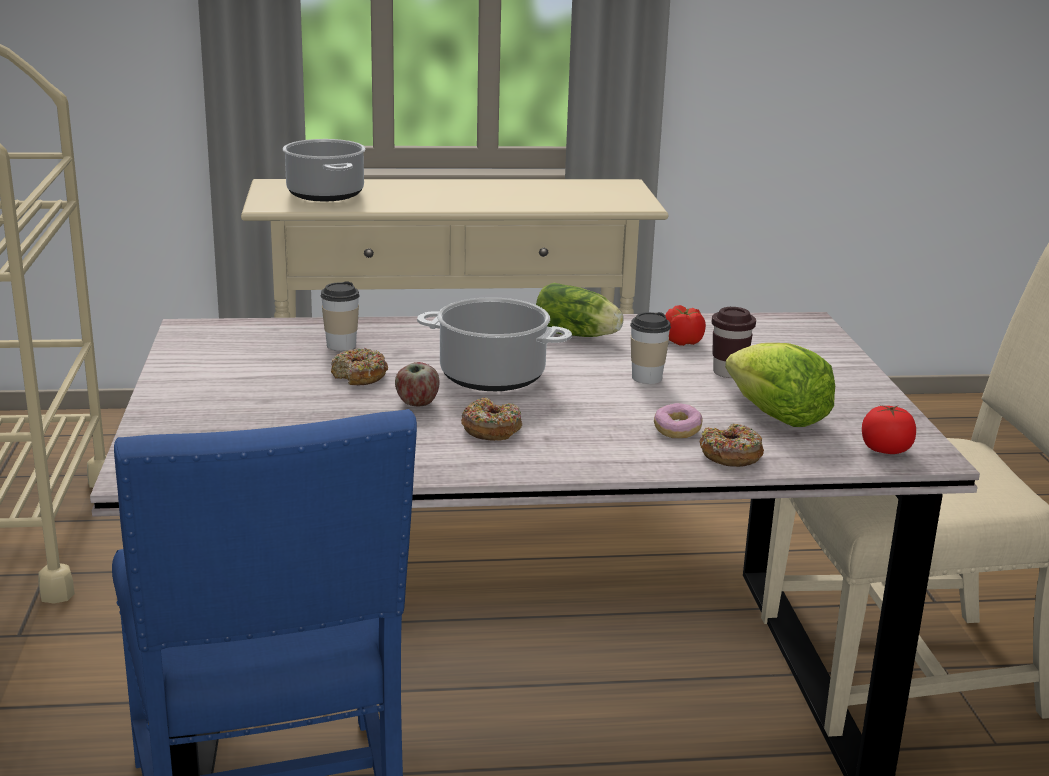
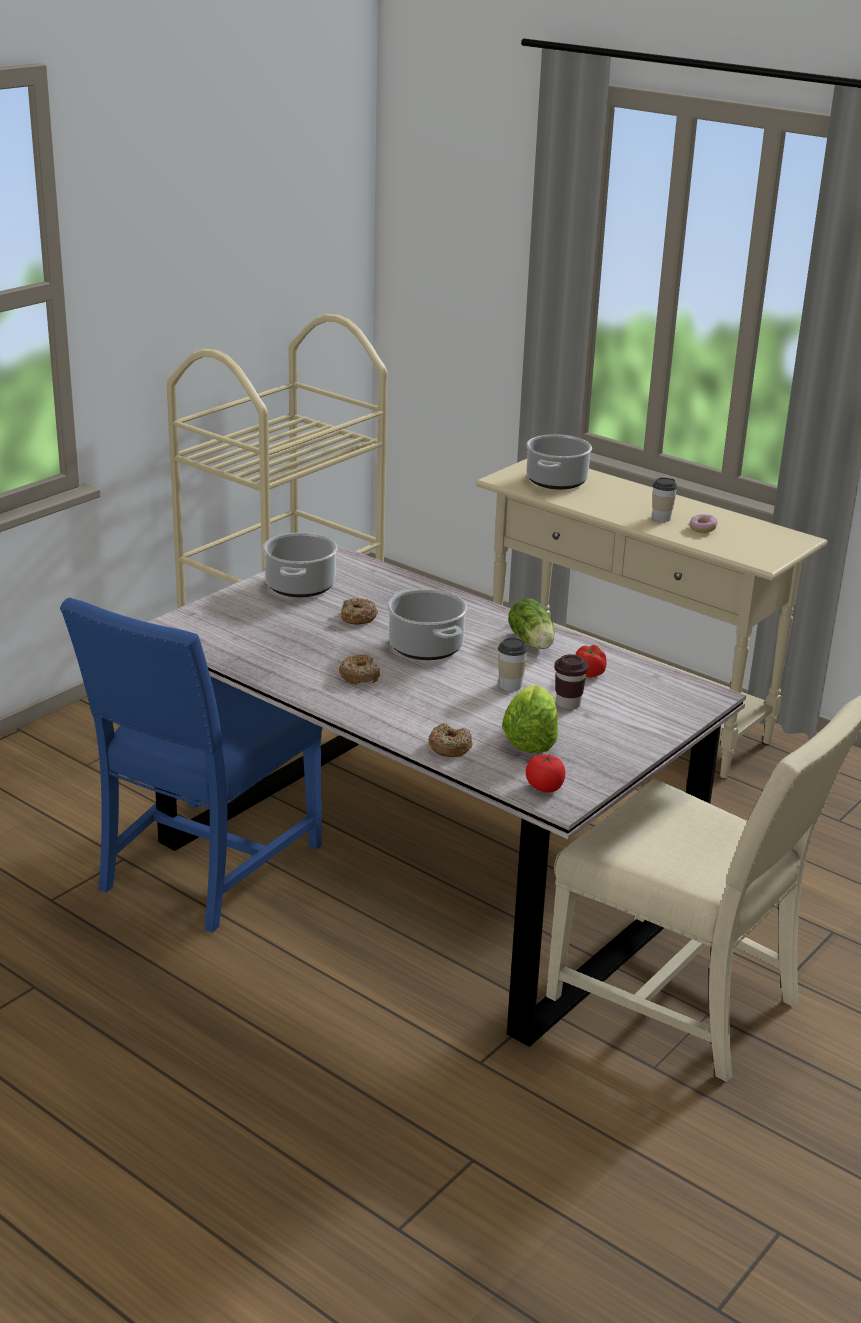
camera: 45 degrees right, 5 degrees up
(222, 370) = (300, 585): none -> cooking pot
(341, 345) = (386, 595): cup -> cup (661, 518)
(417, 403) = (354, 645): apple -> none
(677, 431) = (453, 721): donut -> donut (702, 529)

